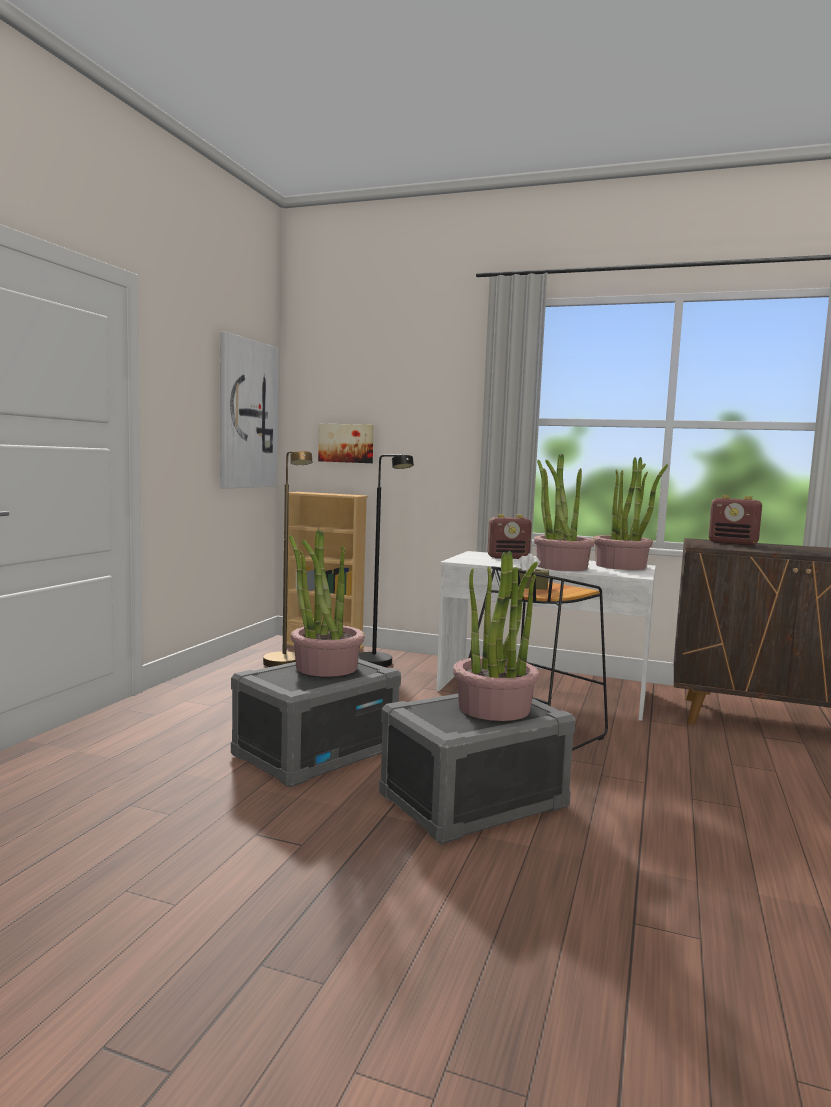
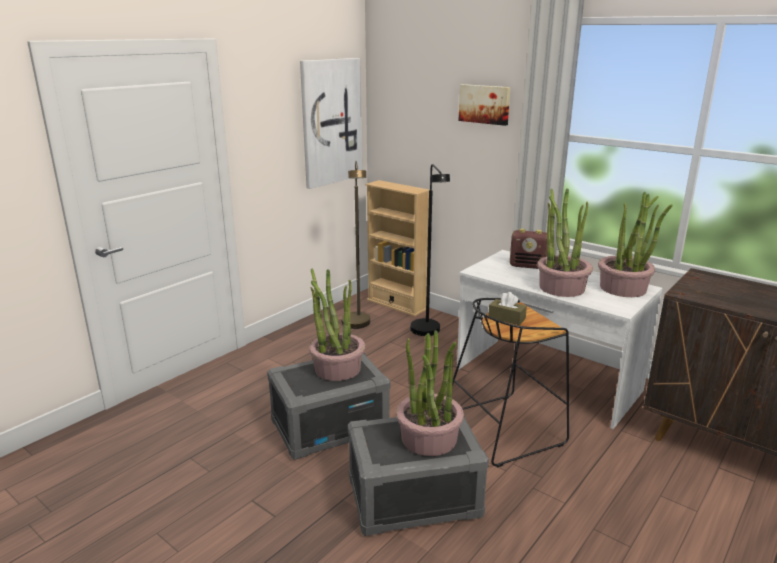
camera: 20 degrees right, 15 degrees up
(346, 443) = (415, 142): picture -> picture (485, 104)
(733, 543) = (729, 286): radio -> none

